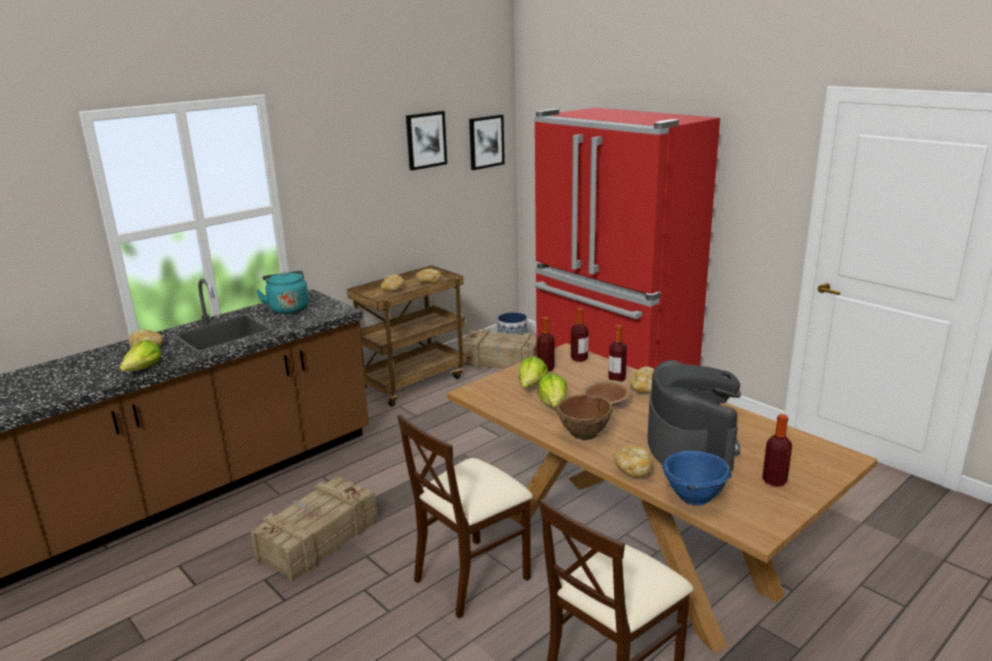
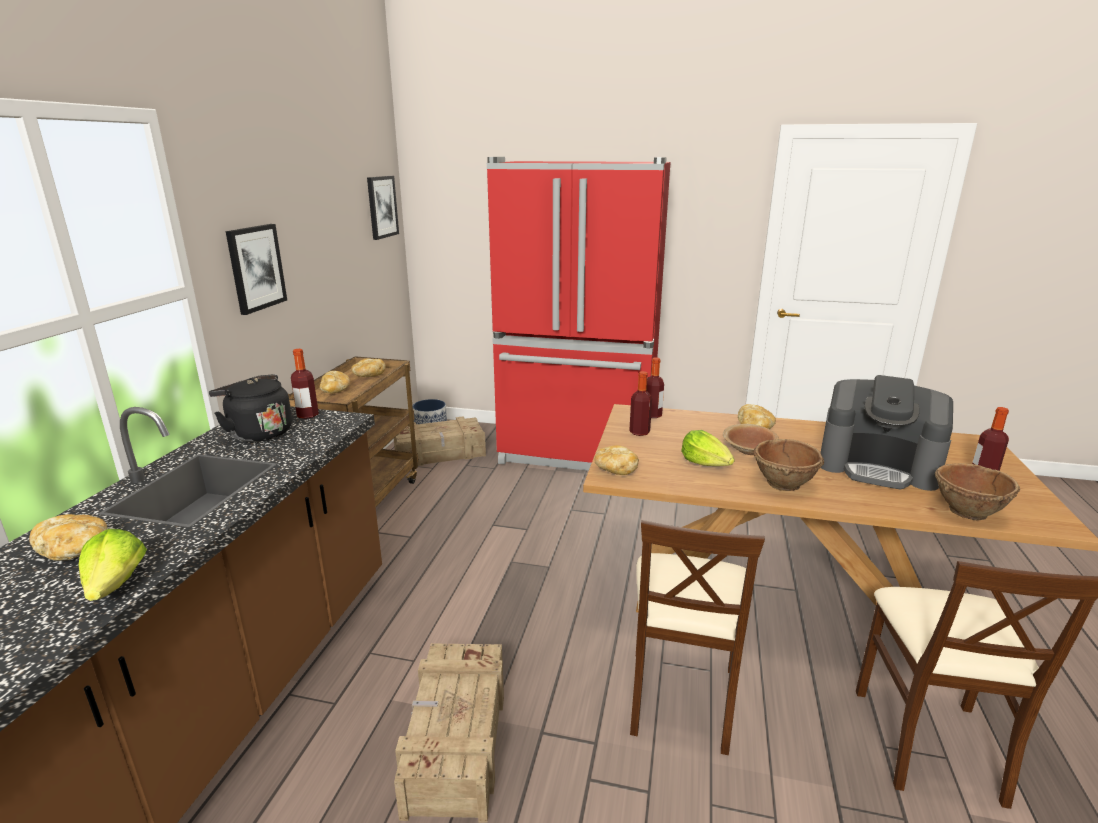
camera: 35 degrees left, 0 degrees up
(288, 308) = (258, 433): turquoise kettle -> black kettle
(426, 140) = (334, 200): picture -> picture (256, 268)
(532, 385) = (654, 451): lettuce -> none
(617, 378) = (715, 424): bottle -> bottle (307, 415)
(633, 470) = (882, 504): bread -> bread (615, 470)
(690, 445) = (877, 466): coffee machine -> coffee machine turned 150 degrees clockwise
(693, 497) = (967, 512): blue bowl -> brown bowl

